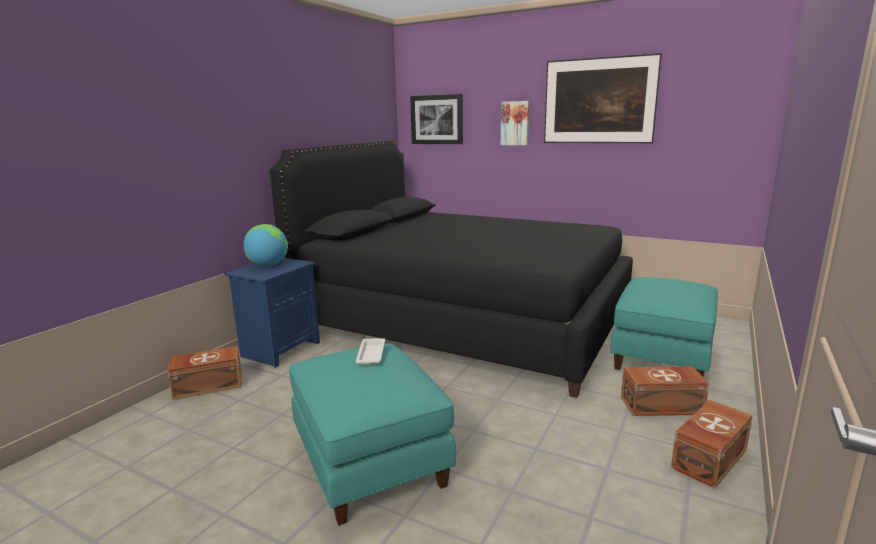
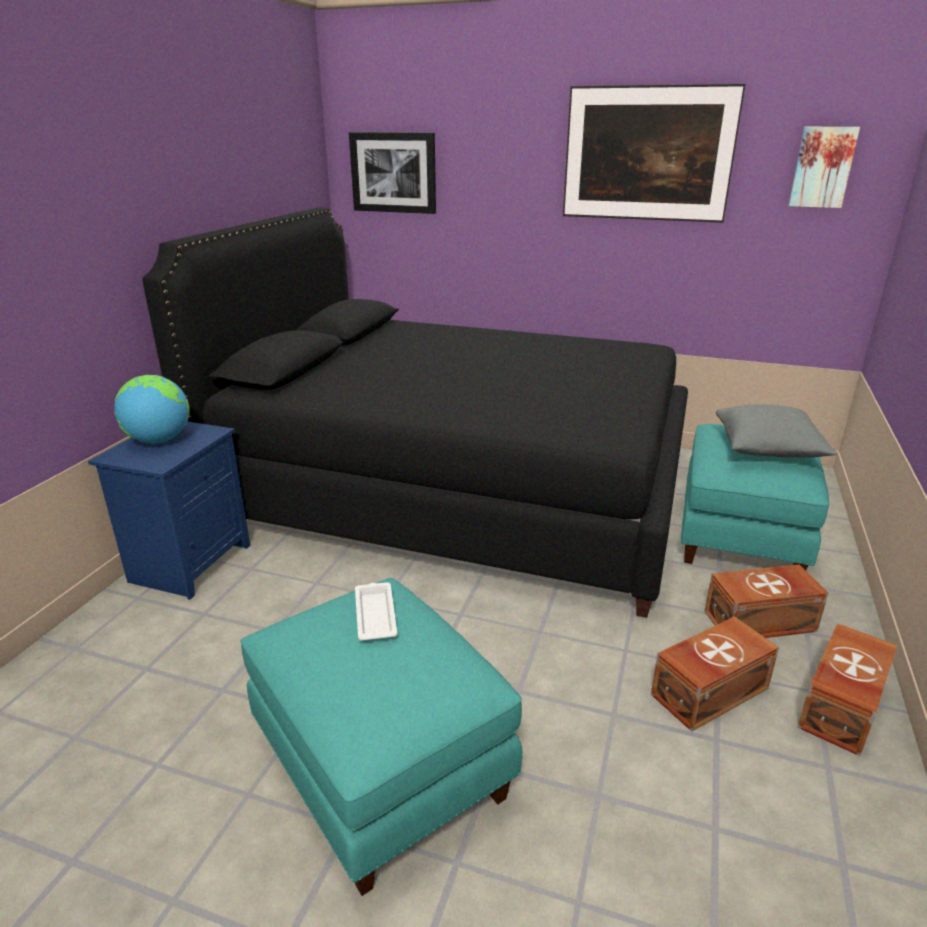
camera: 10 degrees left, 10 degrees up
(207, 385) = (85, 644): brown storage box -> brown storage box (707, 691)
(515, 123) = (518, 183): picture -> picture (822, 167)
(675, 289) = (768, 450): none -> grey pillow

